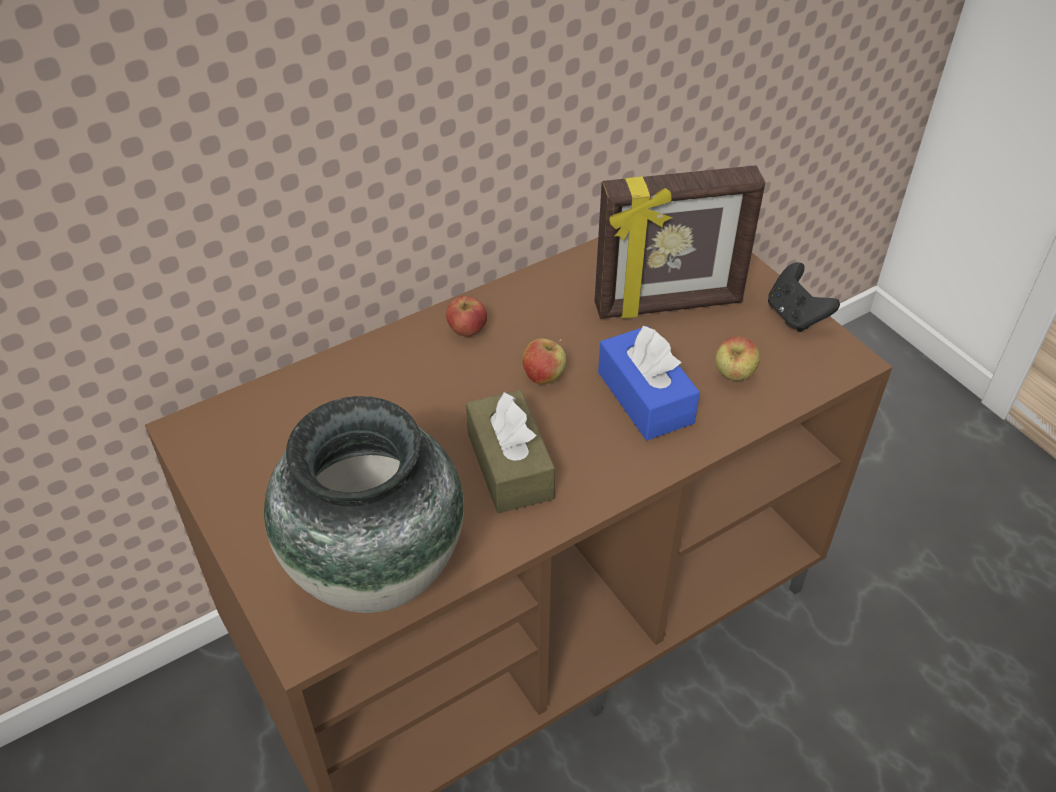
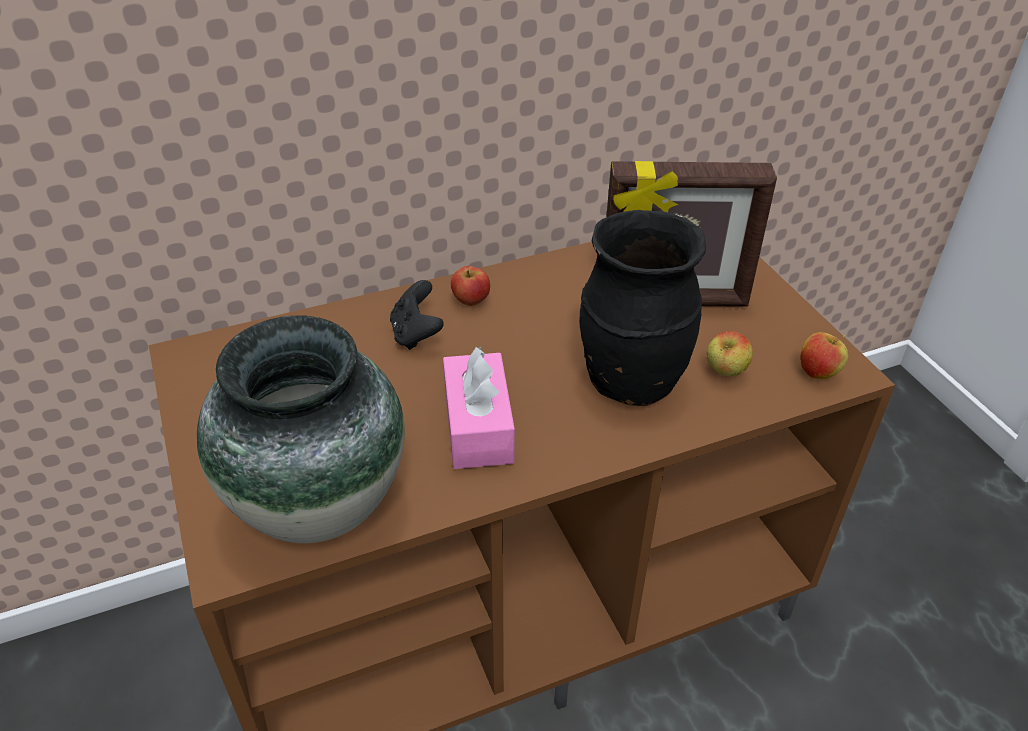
camera: 10 degrees right, 5 degrees down
(509, 465) = (478, 426): brown tissue box -> pink tissue box
(544, 377) = (534, 350): apple -> apple (818, 373)
(645, 397) = (630, 381): blue tissue box -> black vase
(795, 316) = (800, 325): black game controller -> black game controller (416, 334)

